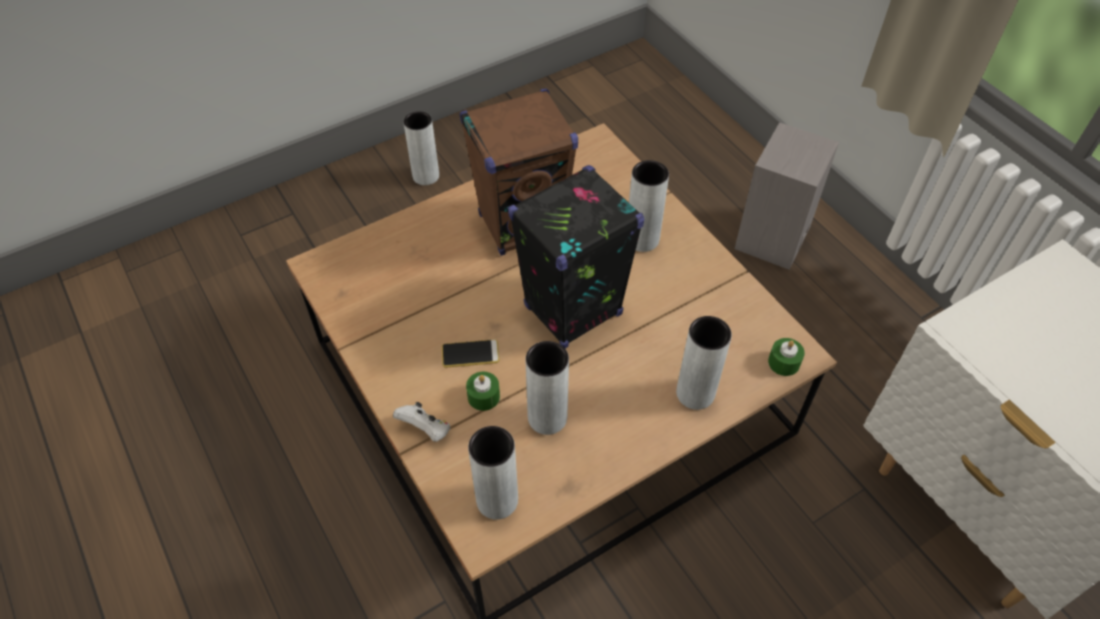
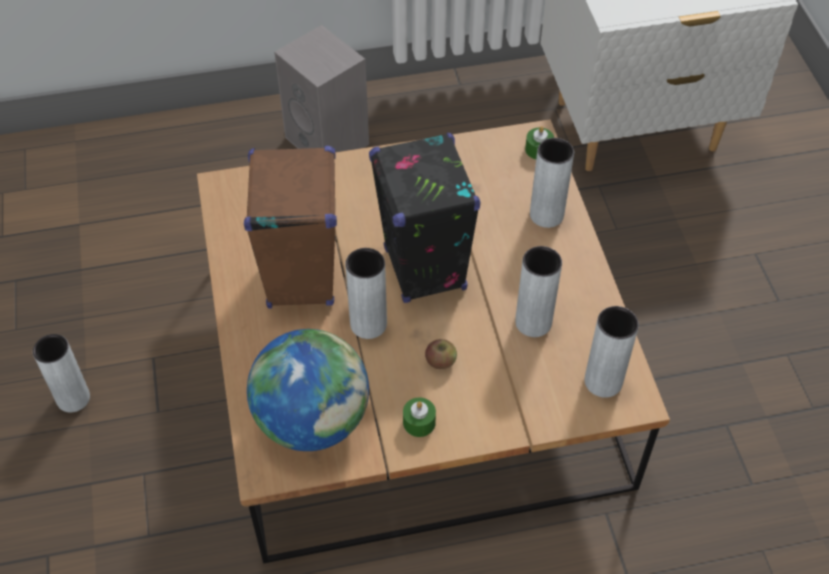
camera: 70 degrees left, 0 degrees up
(375, 281) = (312, 420): none -> globe
(425, 430) = (512, 418): white game controller -> none
(470, 354) = (440, 361): phone -> apple
(483, 396) = (493, 363): green candle -> green candle (419, 422)
(642, 239) = (365, 194): grey vase -> grey vase (368, 324)

